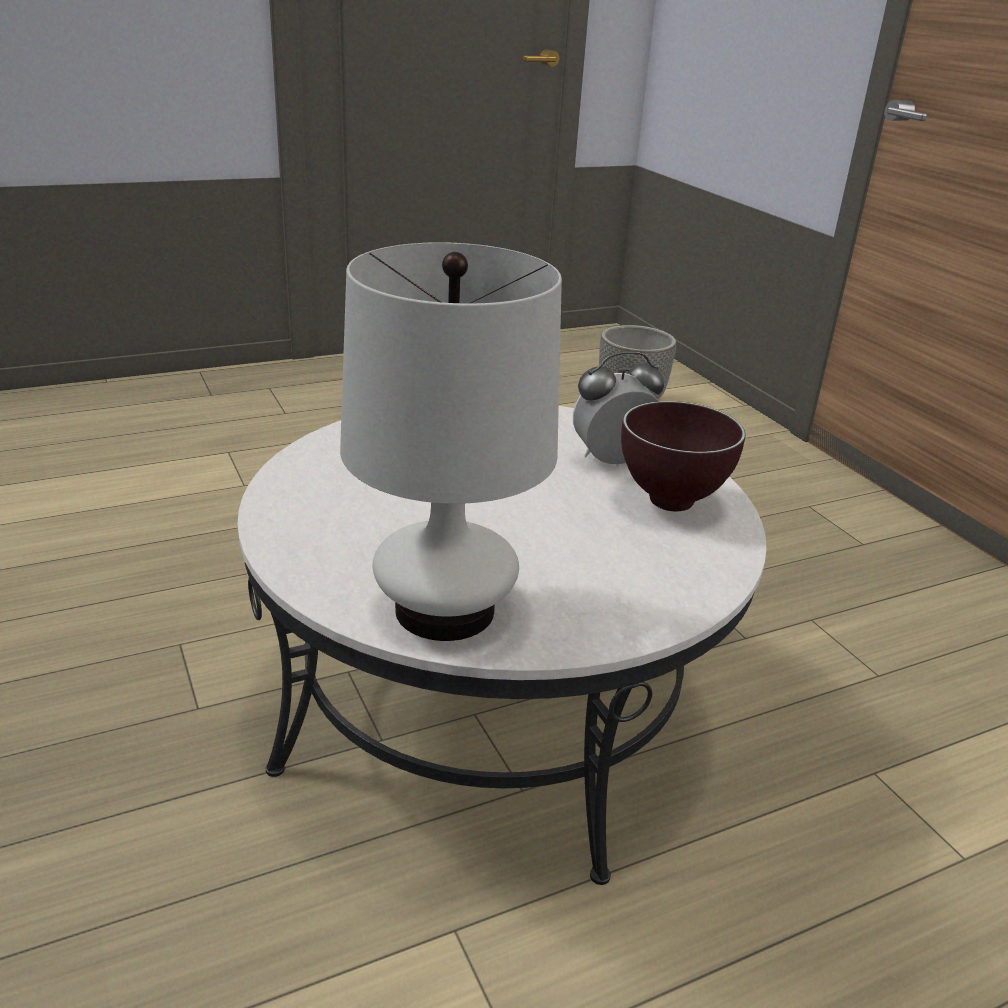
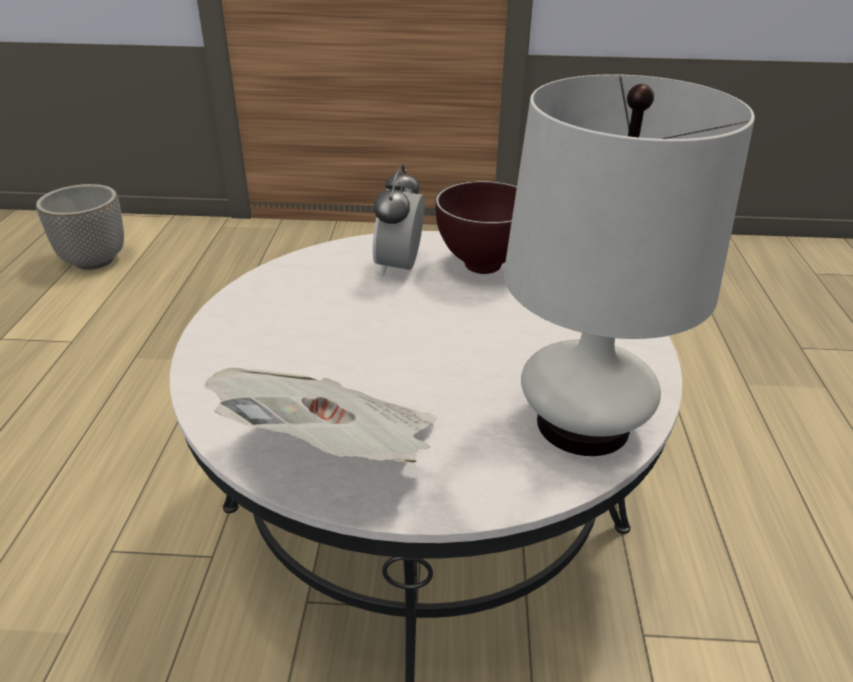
camera: 60 degrees left, 5 degrees up
(310, 501) = (337, 455): none -> newspaper

